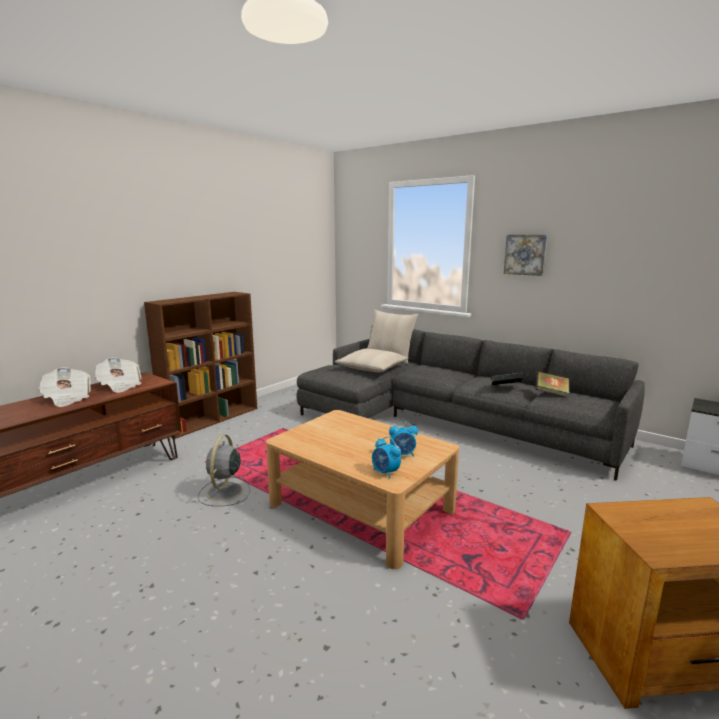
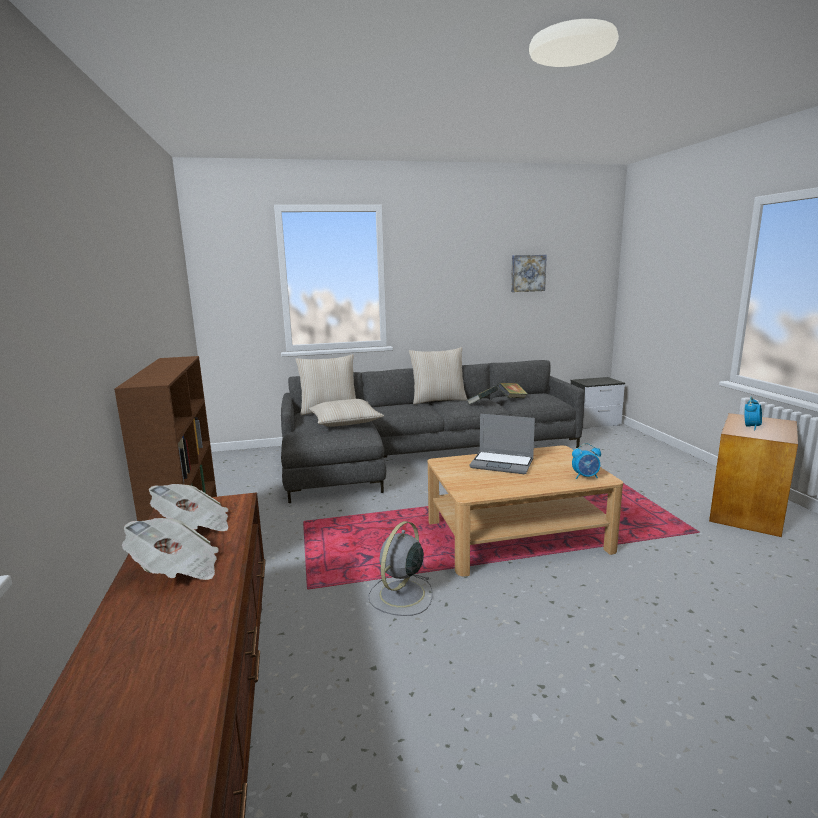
camera: 50 degrees left, 0 degrees up
(224, 492) = (401, 595): grey fan -> grey fan turned 75 degrees clockwise
(366, 434) = (503, 463): none -> laptop
(403, 454) = (560, 463): alarm clock -> alarm clock (751, 427)
(484, 375) = (438, 400): none -> beige pillow
(525, 254) = (440, 283): picture -> picture (527, 273)

